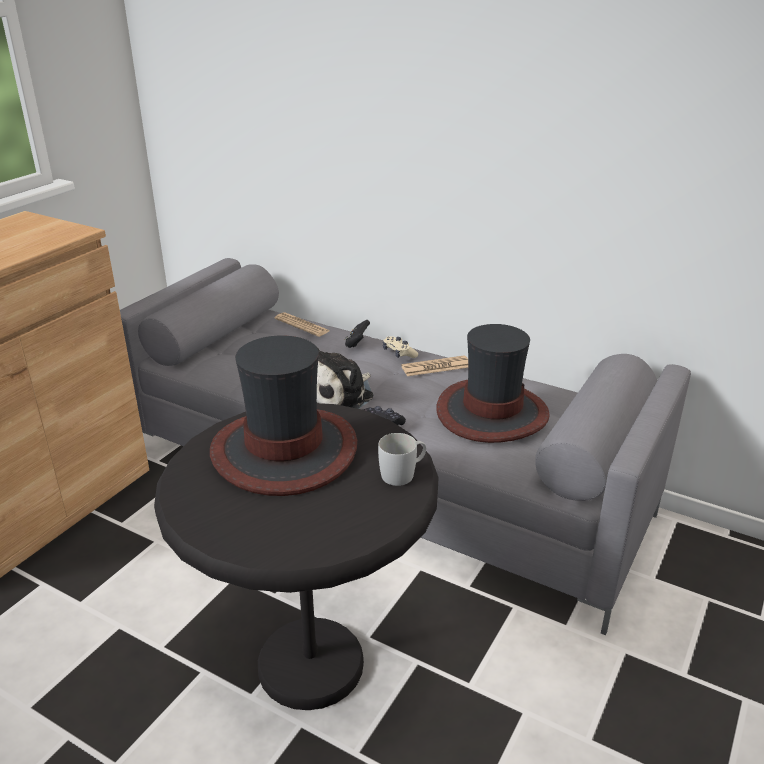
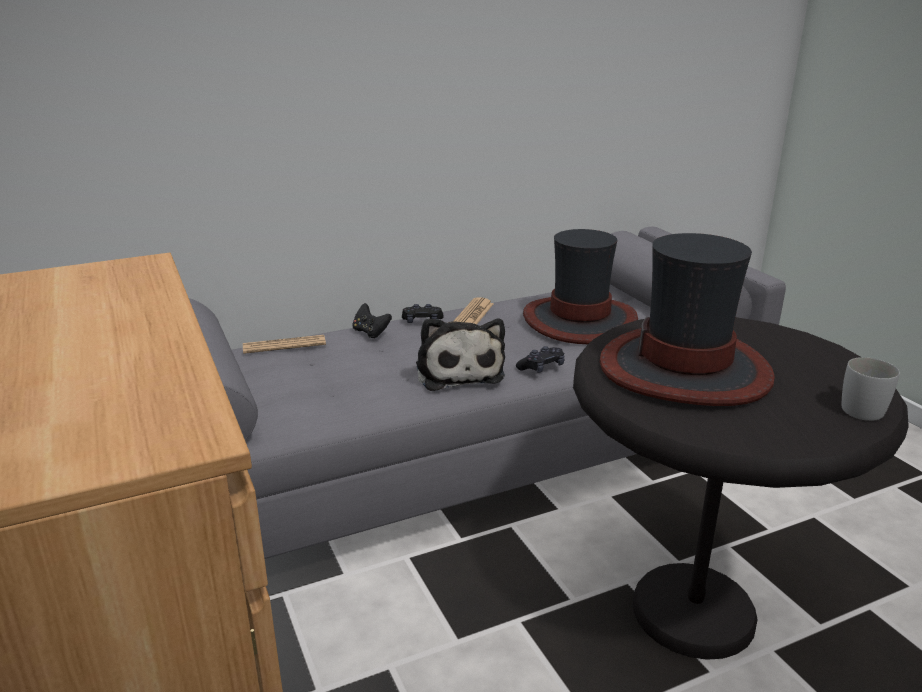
camera: 55 degrees left, 5 degrees down
(399, 353) = (422, 321): beige game controller -> black game controller
(403, 474) = (768, 333): white mug -> white mug (858, 406)

